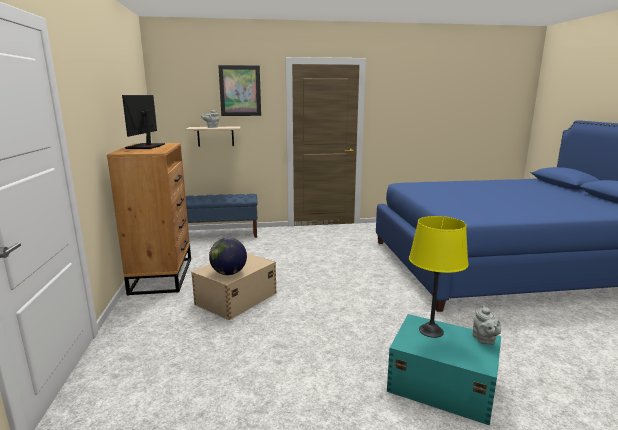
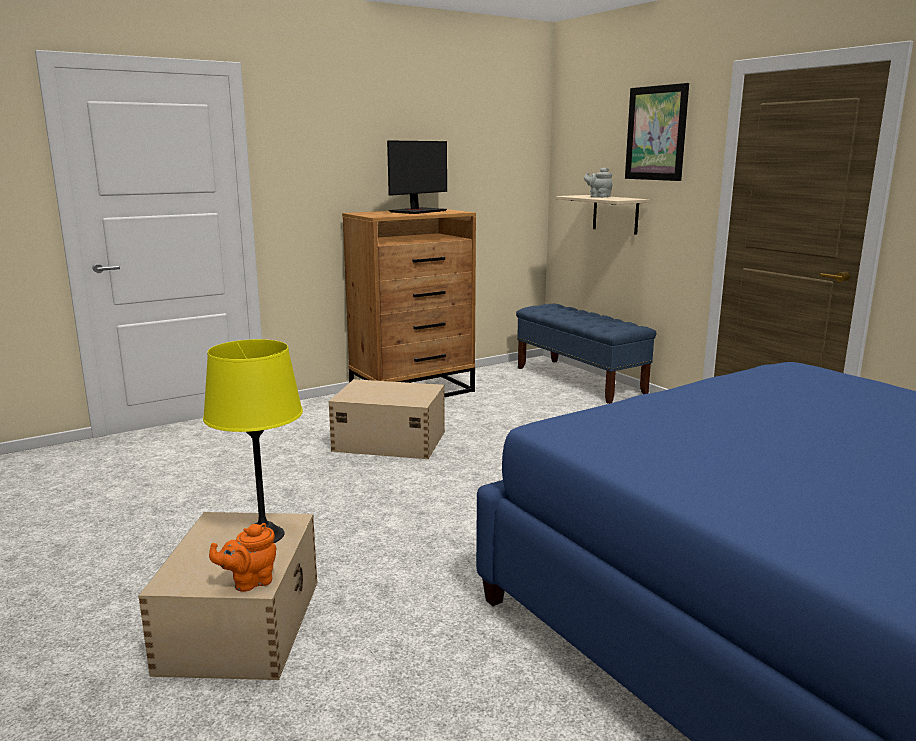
camera: 65 degrees right, 0 degrees up
(146, 146) = (417, 211): monitor -> monitor turned 150 degrees clockwise
(229, 273) = (363, 394): globe -> none
(440, 384) = (243, 623): turquoise storage box -> beige storage box
(484, 340) = (249, 582): grey teapot -> orange teapot

